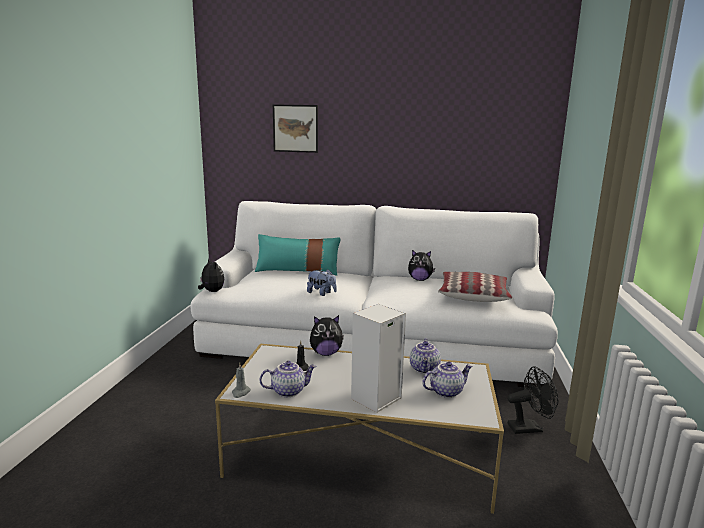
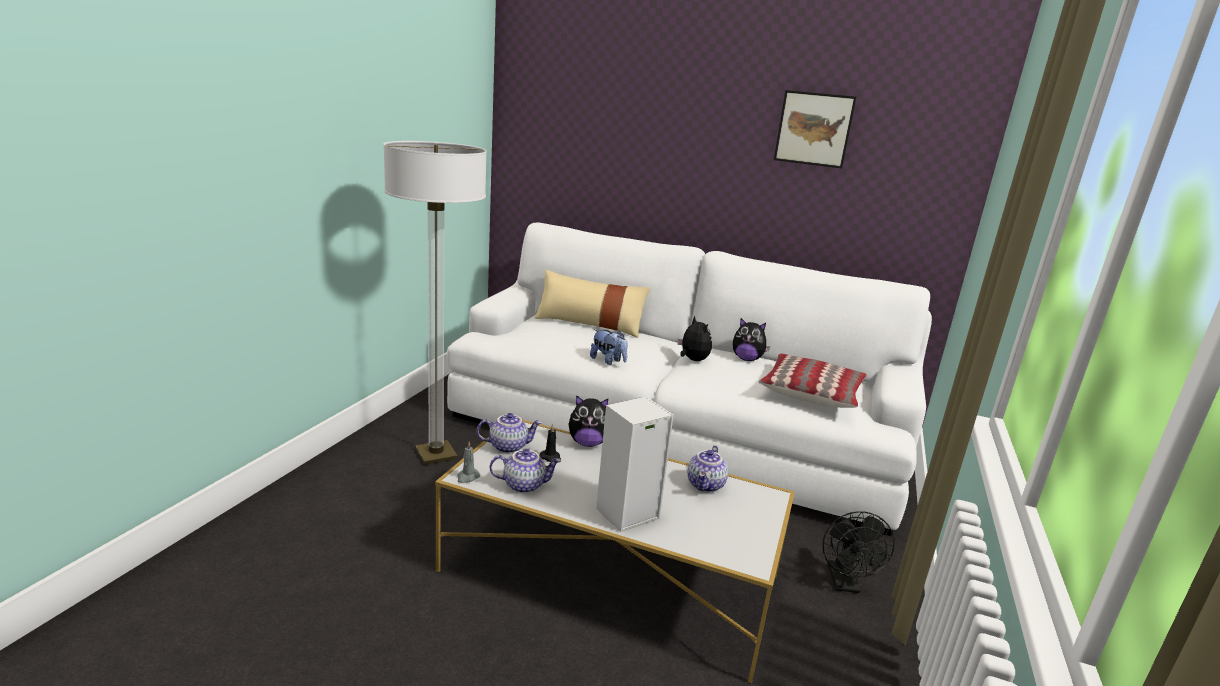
camera: 10 degrees right, 5 degrees up
(194, 387) = (436, 454): none -> floor lamp
(211, 291) = (474, 338): plush toy -> plush toy (692, 360)
(295, 128) = (612, 132): picture -> picture (814, 129)
(298, 271) = (589, 324): turquoise pillow -> beige pillow
(446, 391) = (720, 520): teapot -> teapot (508, 446)
(529, 427) = (845, 584): black fan -> black fan turned 90 degrees clockwise

